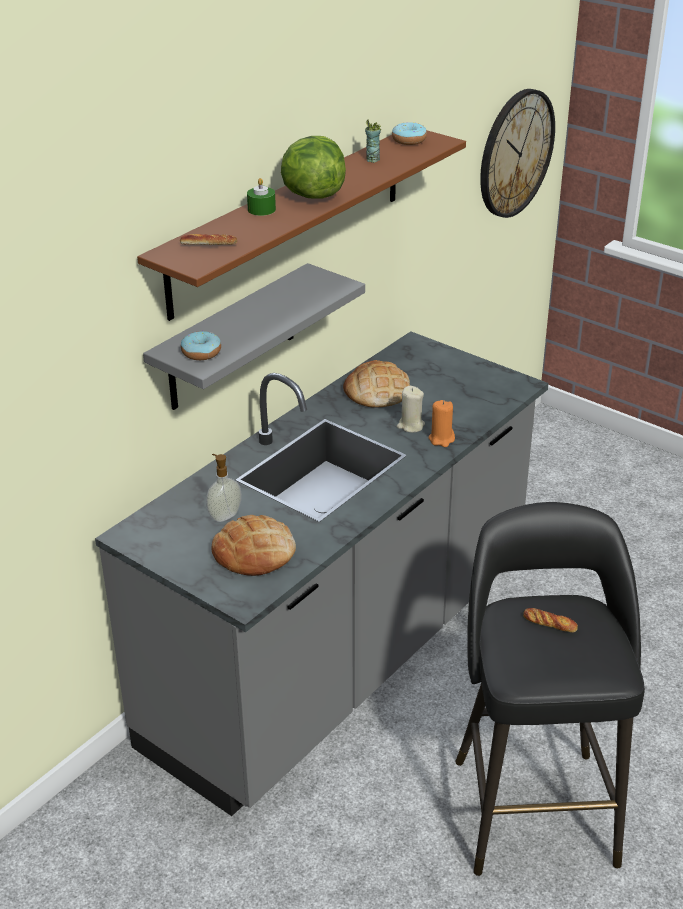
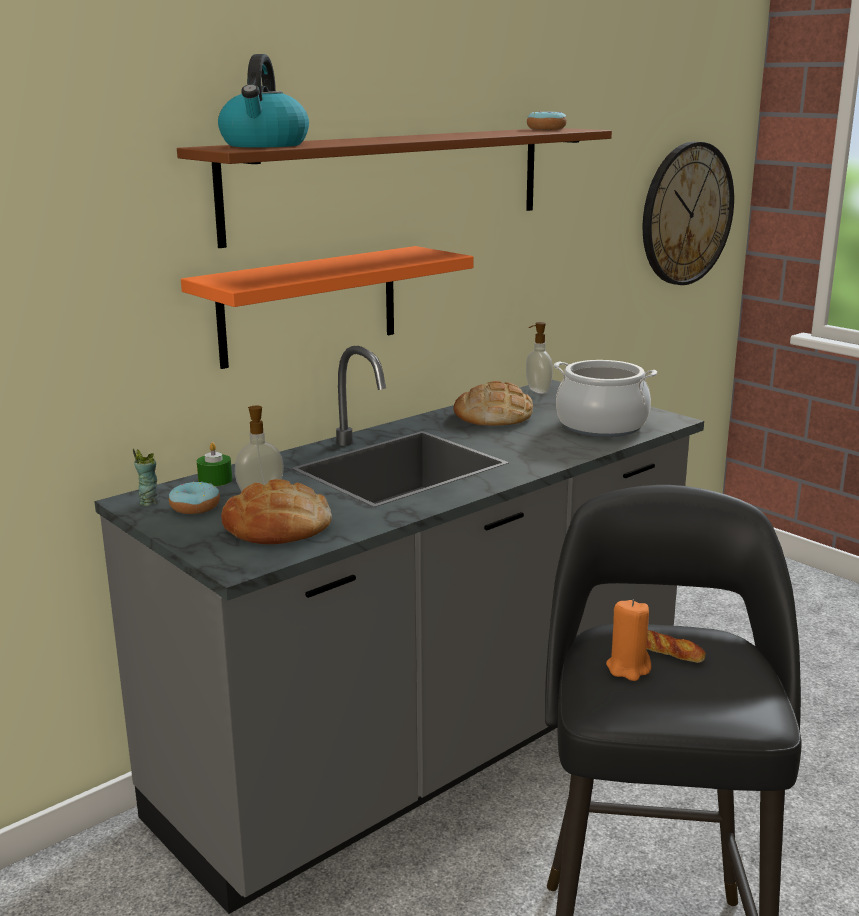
camera: 10 degrees right, 15 degrees down
(201, 353) = (247, 279): donut -> donut (195, 507)
(208, 244) = (265, 145): bread -> kettle
(232, 338) = (309, 306): grey shelf -> orange shelf
(261, 209) = (346, 139): green candle -> green candle (215, 480)
(312, 195) = (412, 137): lettuce -> none
(372, 159) = (497, 132): cup -> cup (149, 502)
(404, 351) = (537, 391): none -> soap dispenser
(410, 425) = (523, 441): beige candle -> none
(441, 439) = (557, 453): orange candle -> orange candle (628, 668)
(468, 398) = (601, 426): none -> cooking pot

